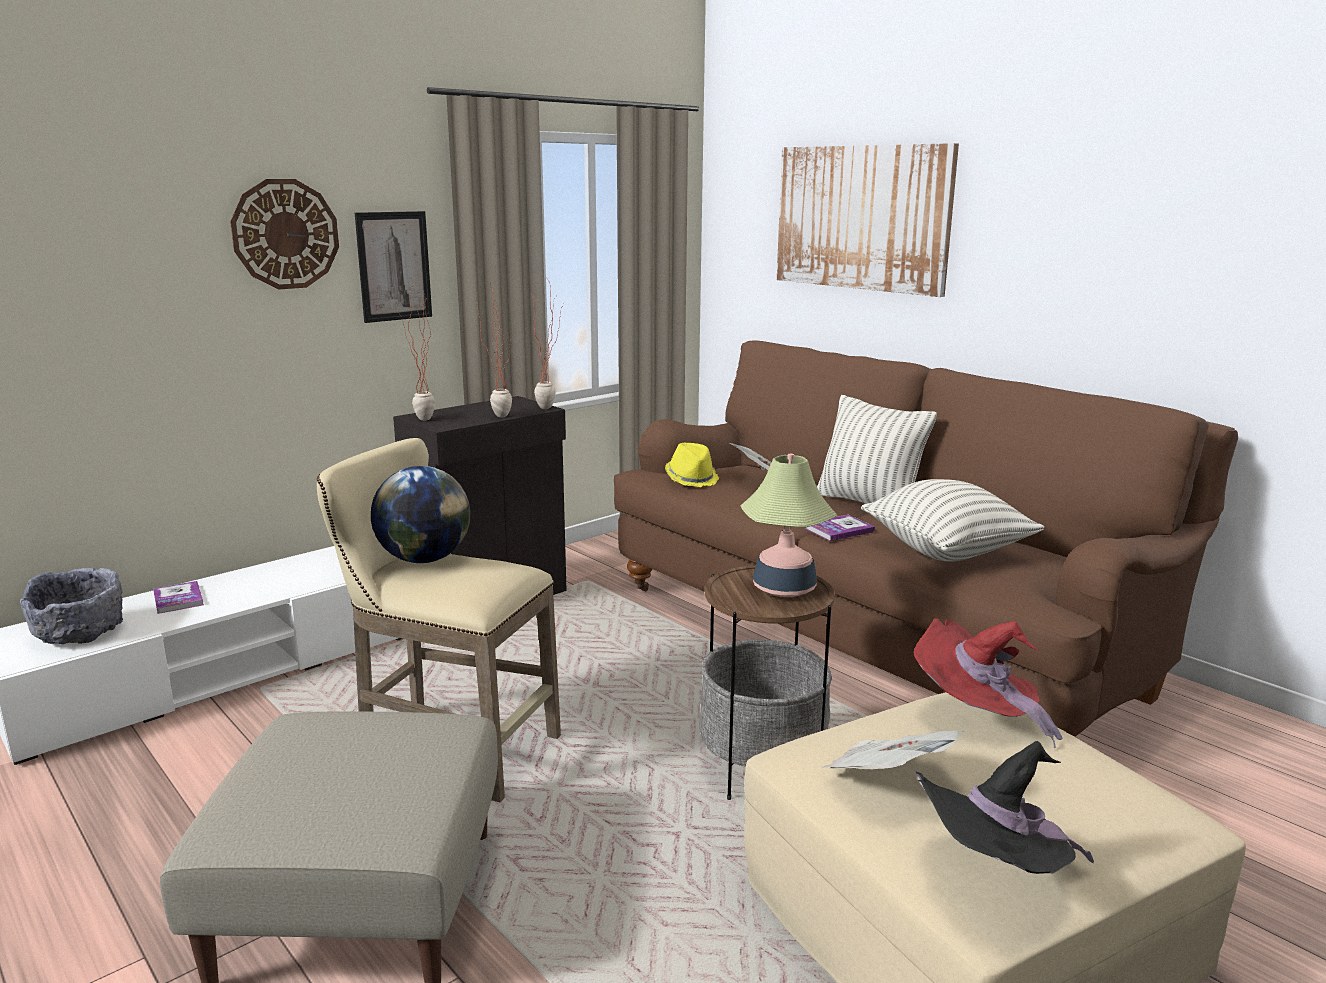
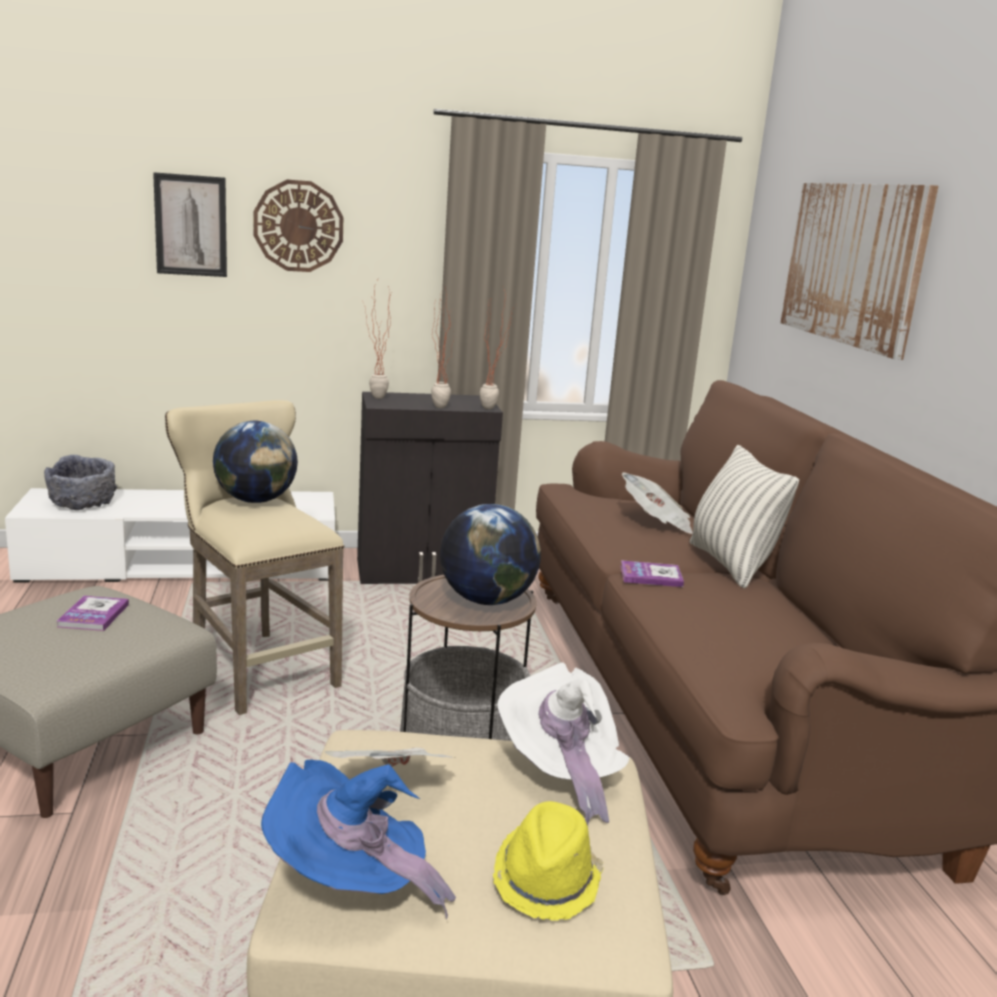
camera: 30 degrees right, 0 degrees up
(178, 599) = (162, 499): book -> book (93, 615)
(394, 266) = (392, 263): picture -> picture (191, 225)
(691, 479) = (591, 501): yellow hat -> yellow hat (547, 879)
(784, 588) = (486, 600): table lamp -> globe
(946, 551) = (722, 623): pillow -> none
(976, 715) = (561, 771): red hat -> white hat
(993, 872) = (351, 883): black hat -> blue hat

